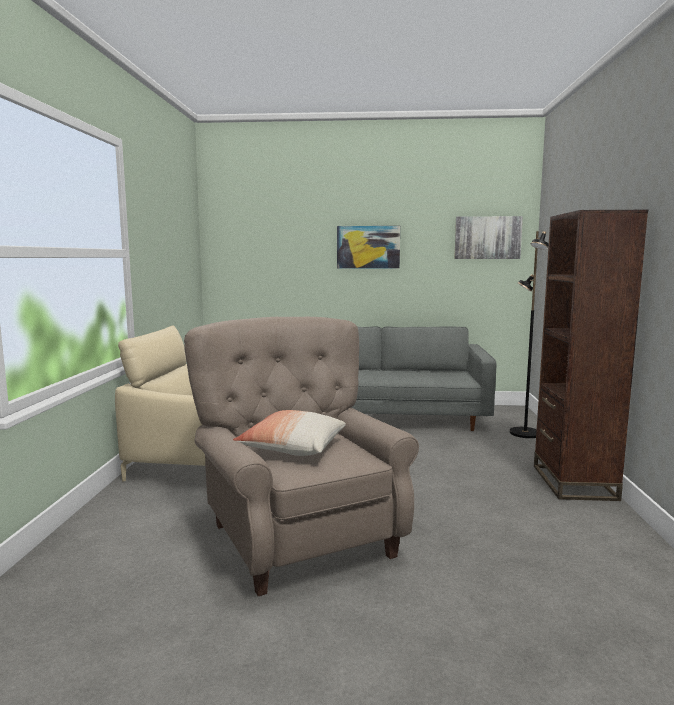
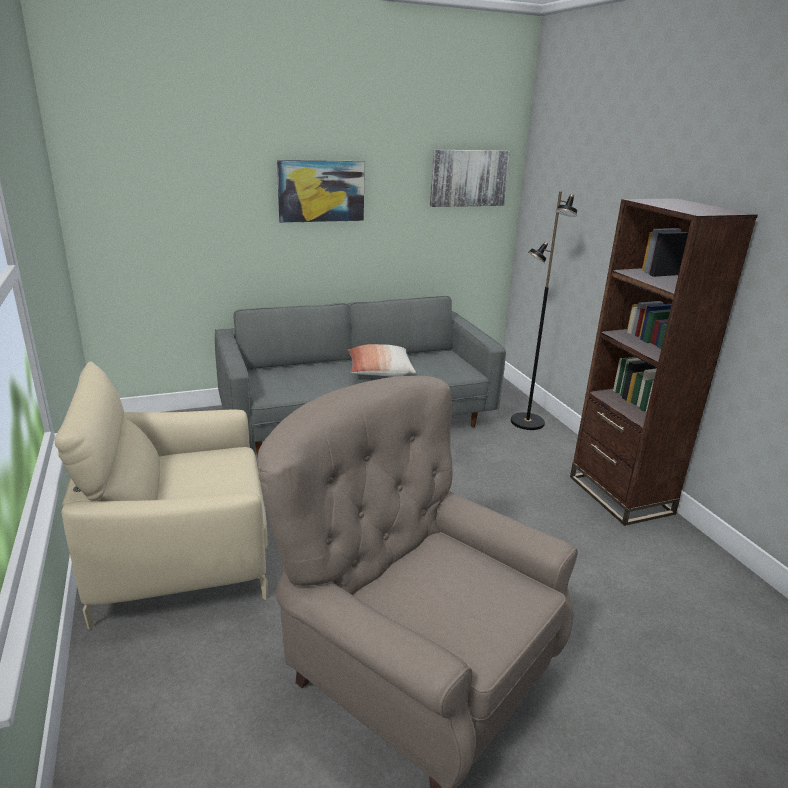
camera: 25 degrees left, 15 degrees up
(292, 448) = (429, 591): pillow -> pillow (379, 371)

